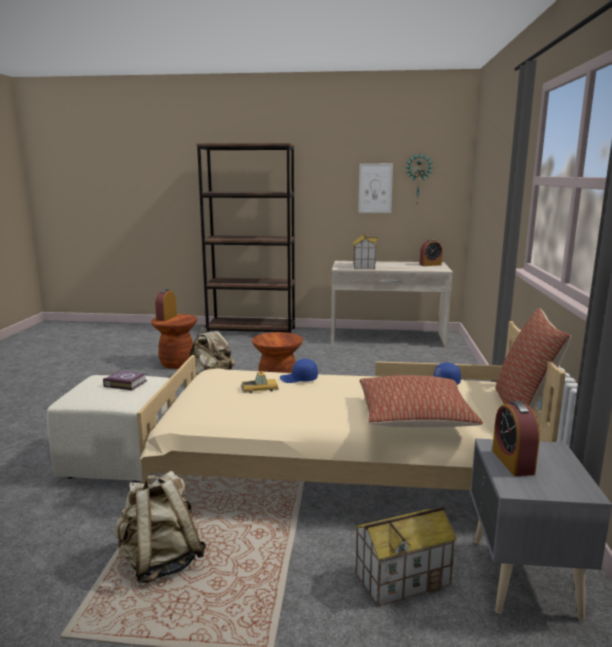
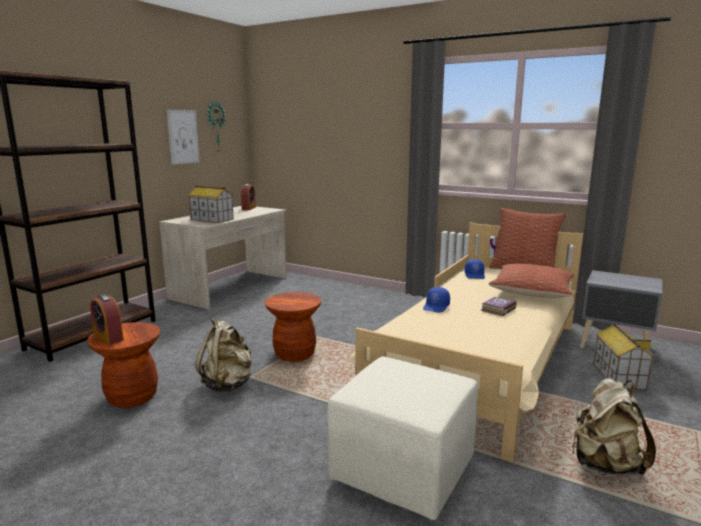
camera: 65 degrees left, 0 degrees up
(125, 383) = (399, 375): book -> book (497, 309)
(260, 388) = (451, 322): toy car -> none
(512, 462) = (619, 282): alarm clock -> none

